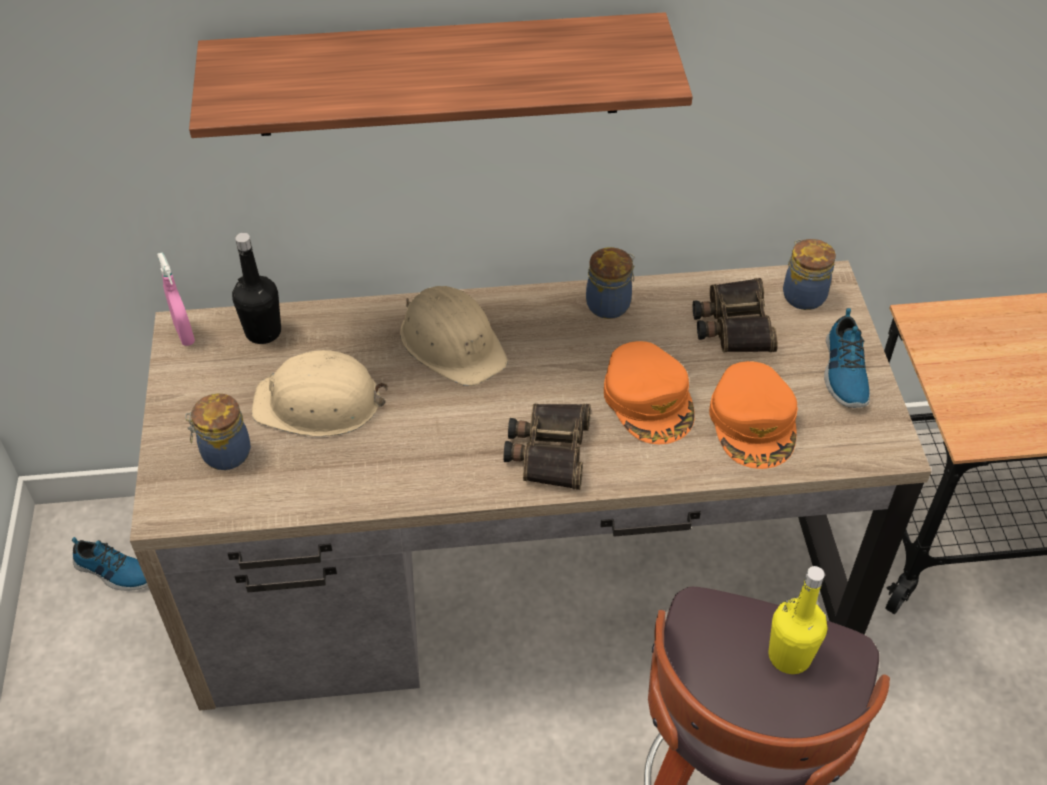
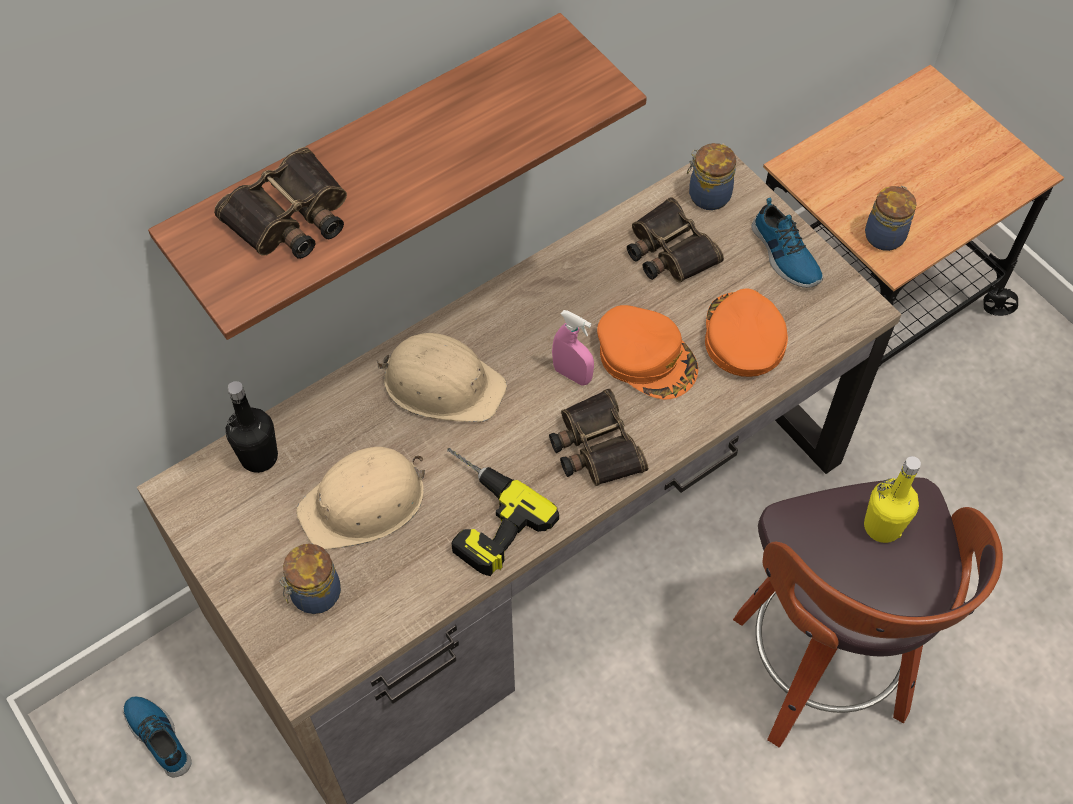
camera: 30 degrees left, 10 degrees up
(115, 572) = (159, 736): shoe -> shoe turned 120 degrees counterclockwise
(184, 334) = (184, 496): pink spray bottle -> pink spray bottle (572, 375)
(311, 72) = (291, 218): none -> binoculars
(405, 457) = (479, 515): none -> power drill
(610, 304) = (553, 279): jar -> jar (885, 235)
(754, 422) = (743, 337): orange cap -> orange cap turned 150 degrees counterclockwise

